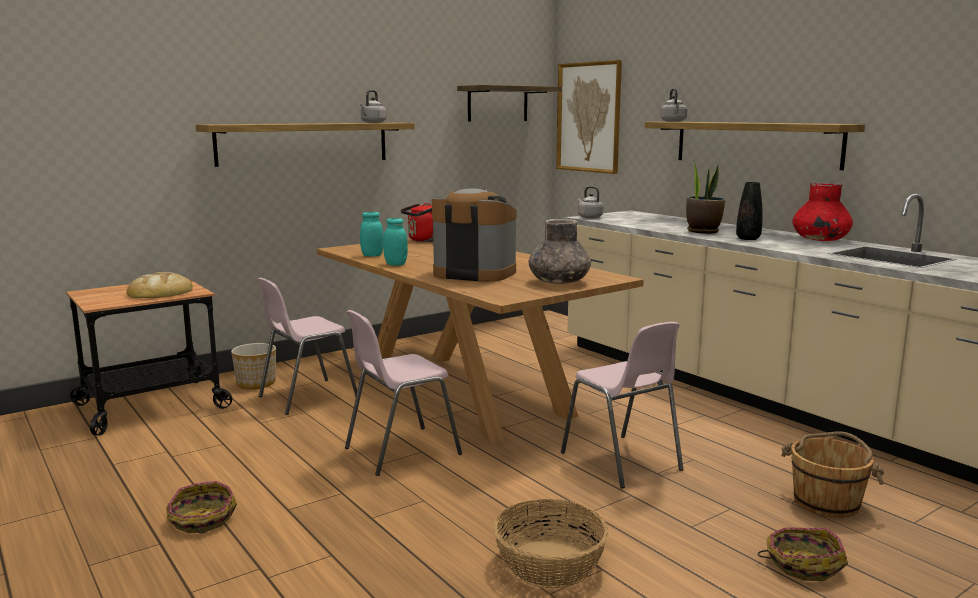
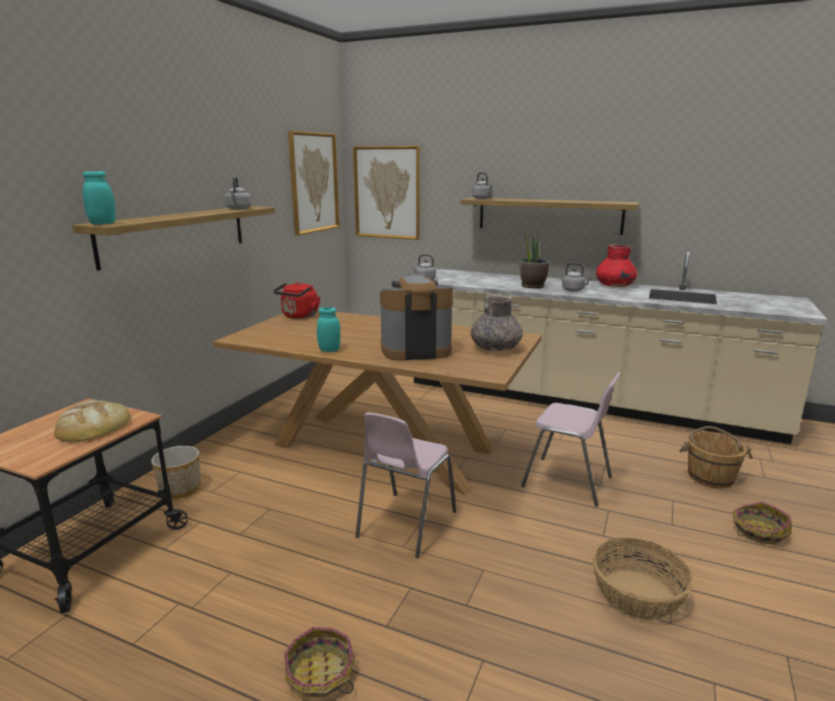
camera: 30 degrees left, 5 degrees up
(307, 397) = (251, 490): pink chair -> none
(372, 255) = (286, 342): turquoise jar -> turquoise jar (102, 224)
(497, 104) = (313, 183): shelf -> picture
(748, 238) = (574, 290): black vase -> grey kettle

